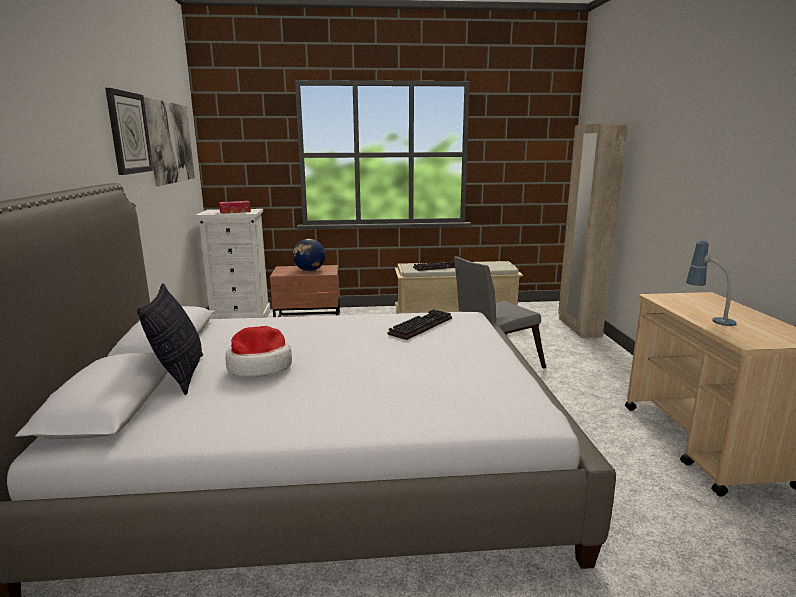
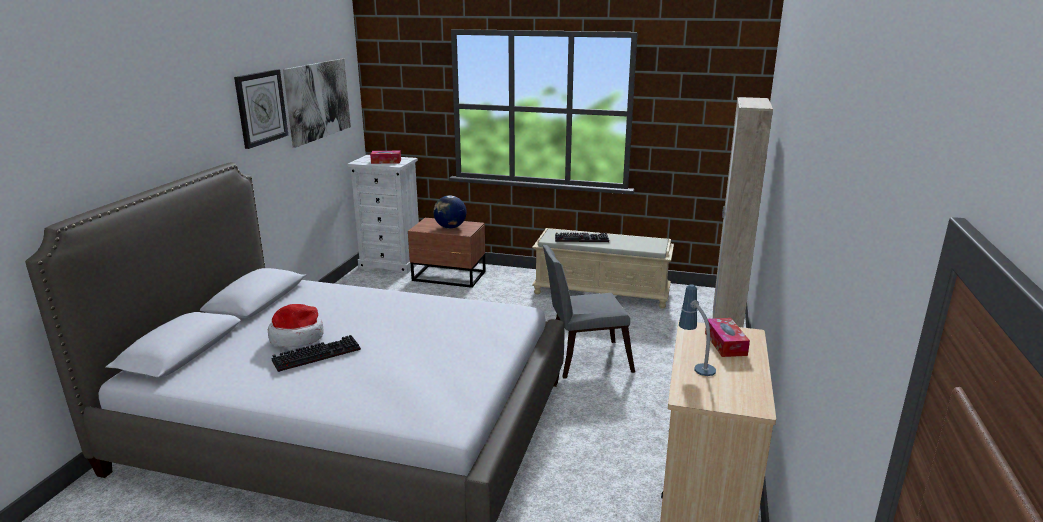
camera: 20 degrees right, 5 degrees up
(180, 375) = (239, 335): pillow -> none
(420, 325) = (463, 317): keyboard -> keyboard (318, 354)
(703, 303) = (725, 344): none -> tissue box

